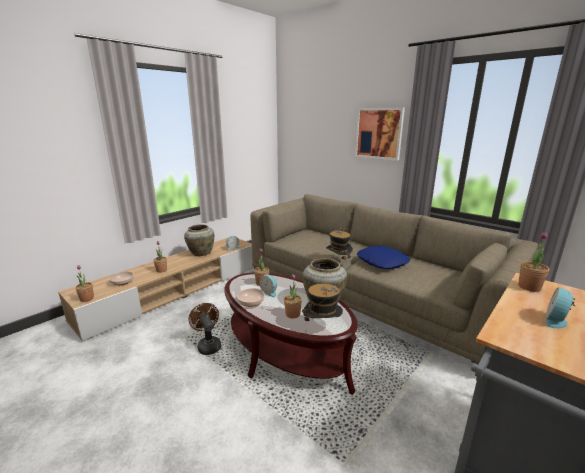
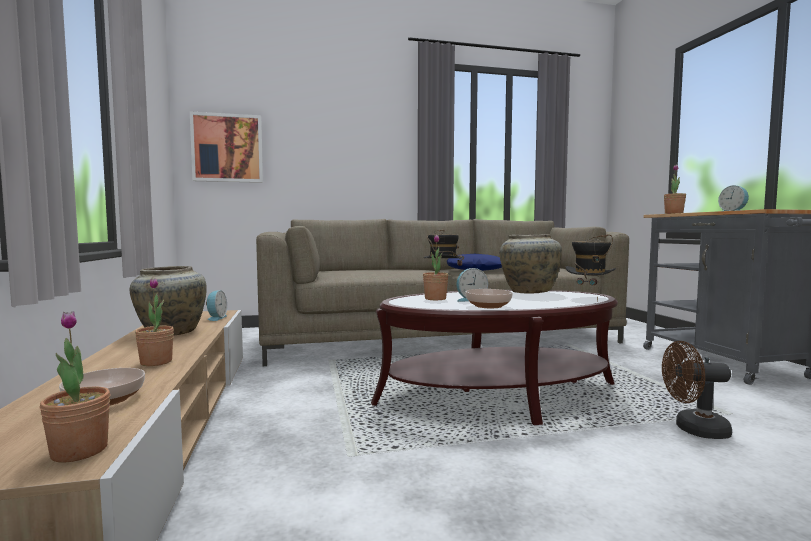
camera: 55 degrees left, 15 degrees down
(208, 345) = (416, 437): brown fan -> brown fan (694, 429)
(292, 314) = (545, 300): potted plant -> none
(379, 133) = (372, 138): picture -> picture (227, 148)

